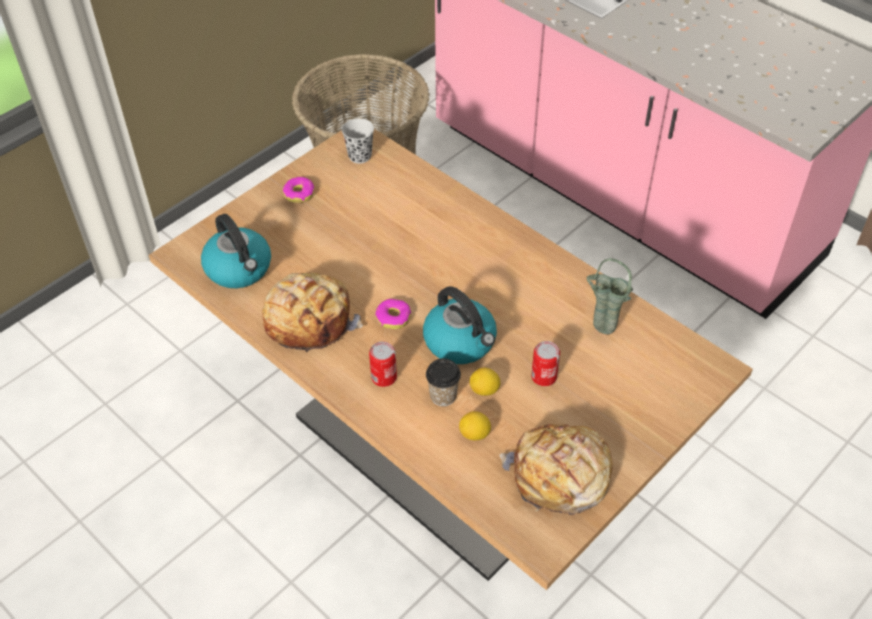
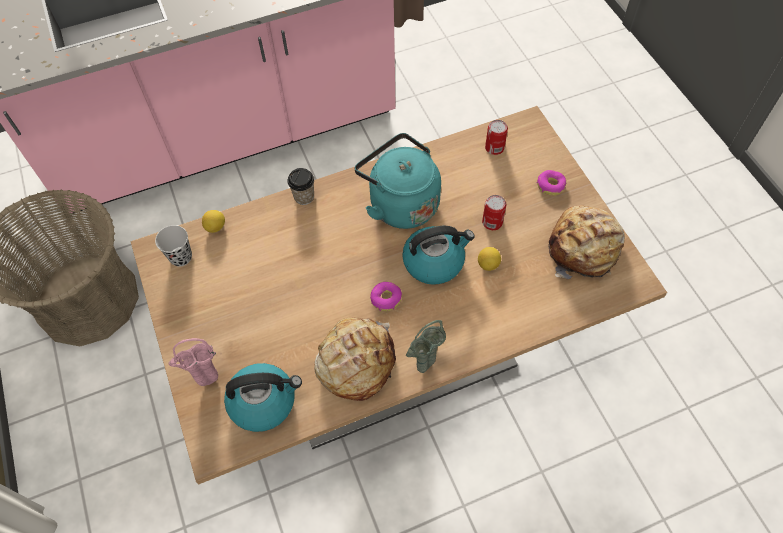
camera: 65 degrees left, 10 degrees up
(241, 225) = (207, 383): none -> pink vase
(299, 194) = (197, 321): donut -> donut (550, 185)
(384, 377) = (444, 328): can -> can (494, 148)
(443, 396) = (481, 293): cup -> cup (304, 197)
(474, 434) = (526, 286): lemon -> lemon (216, 227)
(519, 289) = (400, 203): none -> turquoise kettle
(600, 331) = (466, 171): green vase -> green vase (424, 369)

